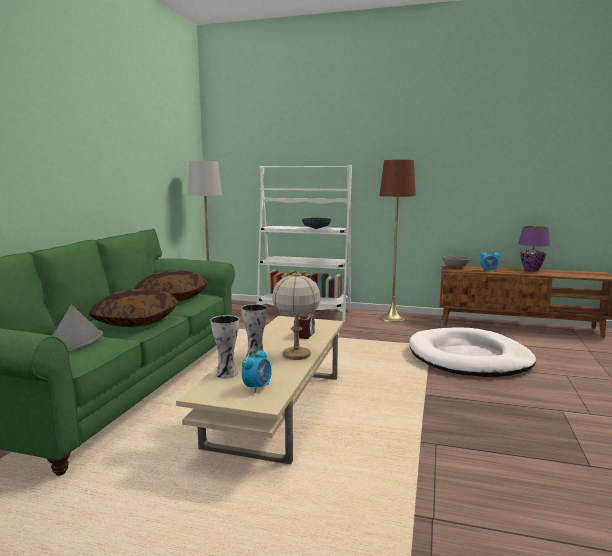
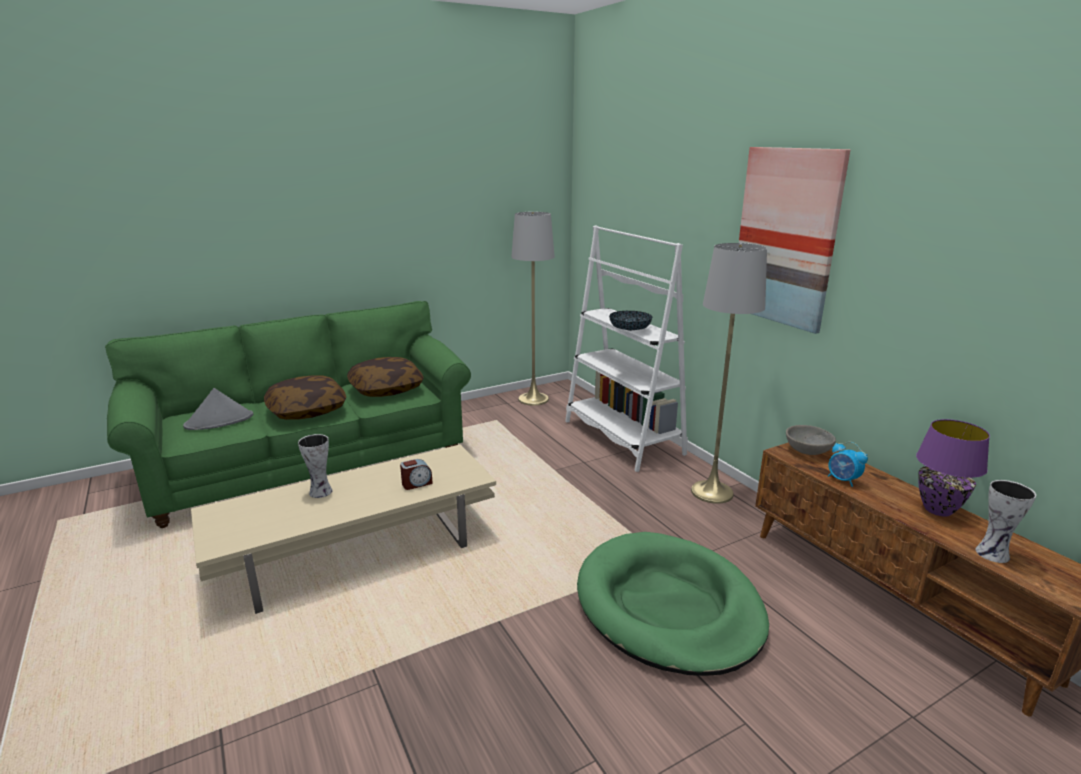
camera: 45 degrees right, 10 degrees up
(228, 374) = (267, 500): vase -> vase (994, 554)
(257, 387) = (247, 527): alarm clock -> none
(296, 355) = (351, 506): table lamp -> none
(392, 318) = (712, 492): brown floor lamp -> grey floor lamp
(410, 156) = (786, 237): none -> picture
(469, 358) = (668, 607): white dog bed -> green dog bed

